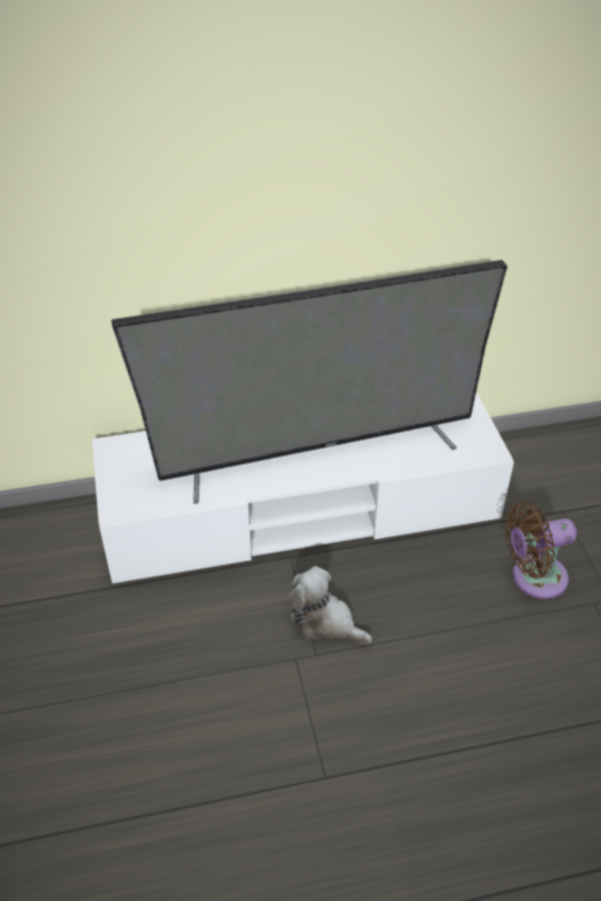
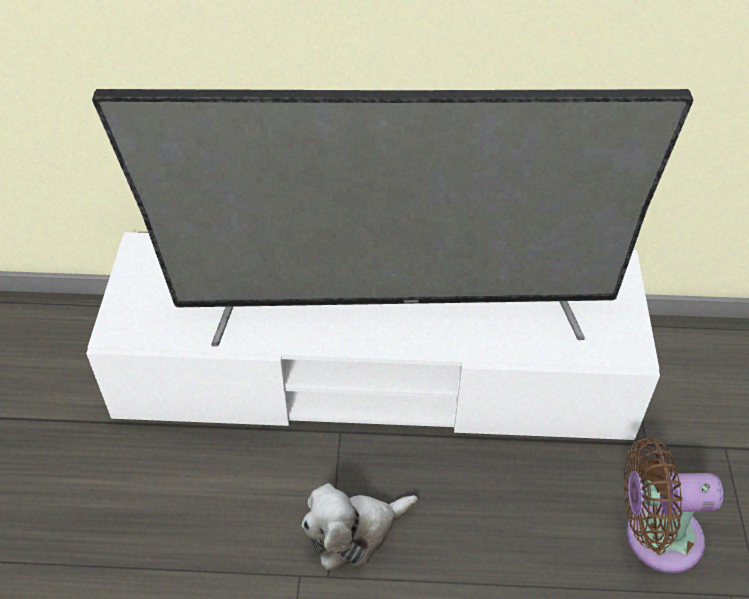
camera: 15 degrees right, 5 degrees up
(325, 621) = (355, 532): plush toy -> plush toy turned 75 degrees counterclockwise

